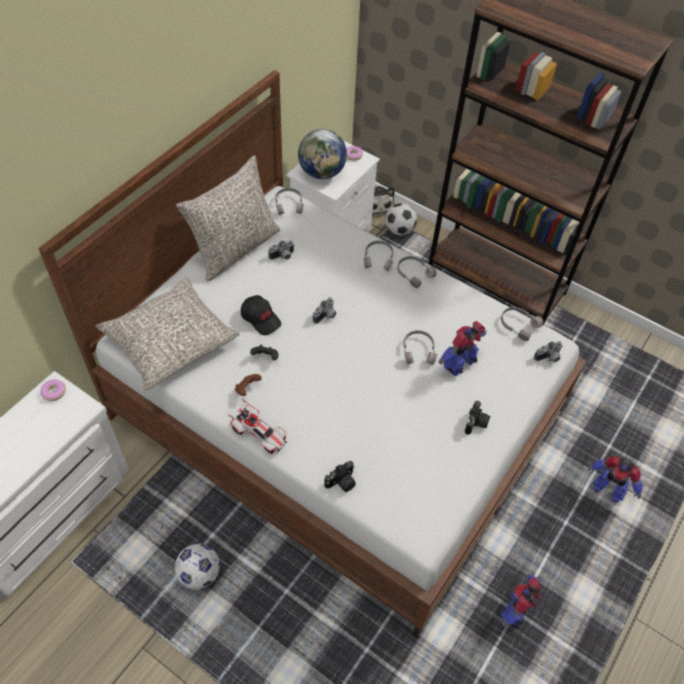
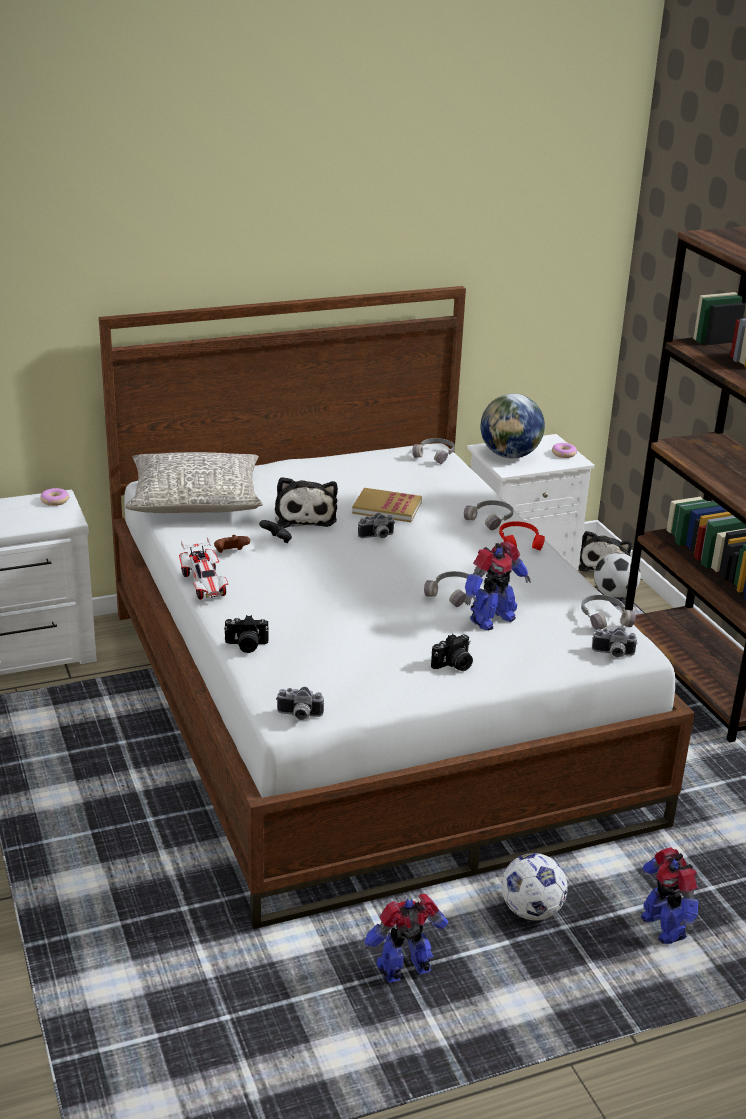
camera: 35 degrees right, 25 degrees down
(199, 574) = (77, 765): football -> football (531, 910)
(235, 249) = (338, 465): grey pillow -> none
(261, 318) = (305, 516): black cap -> plush toy
(282, 257) = (382, 485): camera -> camera (299, 716)
(306, 281) = (387, 508): none -> book
(414, 273) = (520, 541): grey headphones -> red headphones
(460, 364) = (491, 619): toy robot -> toy robot turned 150 degrees clockwise

